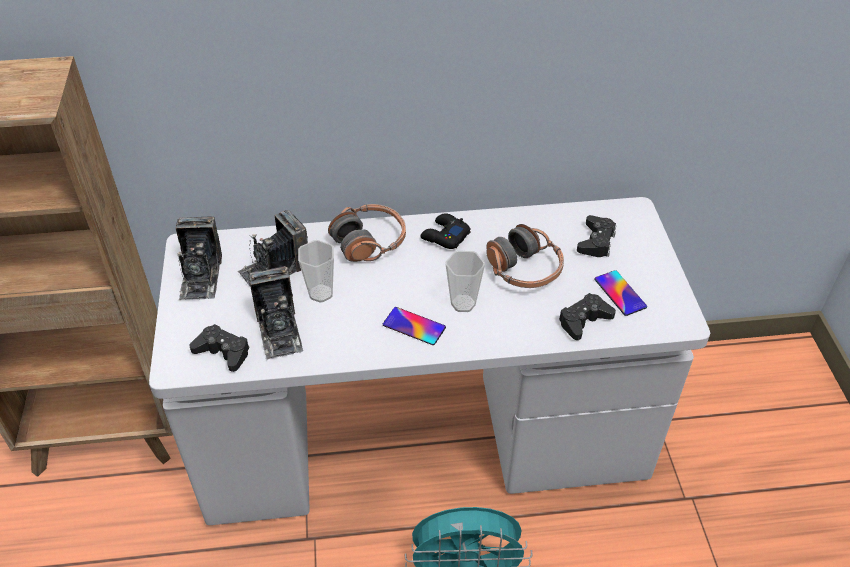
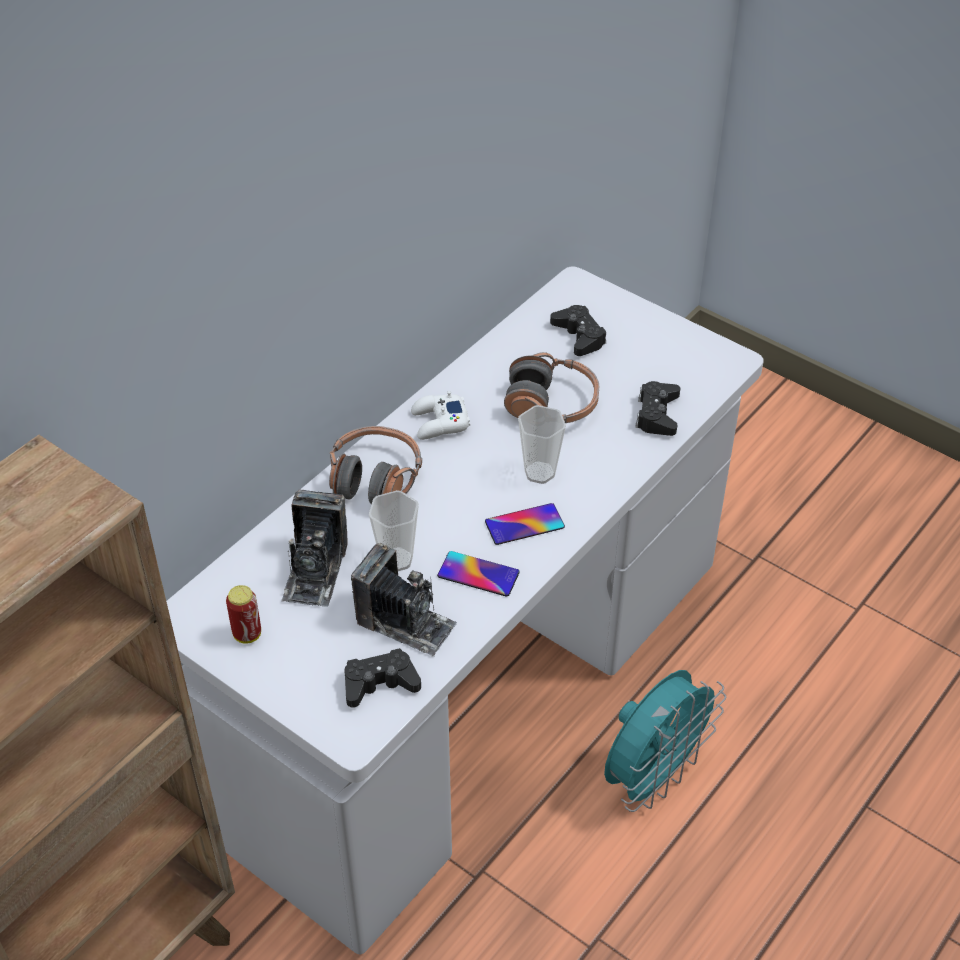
camera: 45 degrees left, 0 degrees up
(201, 276) = (247, 634): camera -> can
(444, 236) = (439, 422): black game controller -> white game controller
(620, 293) = (655, 369): phone -> phone (478, 574)

